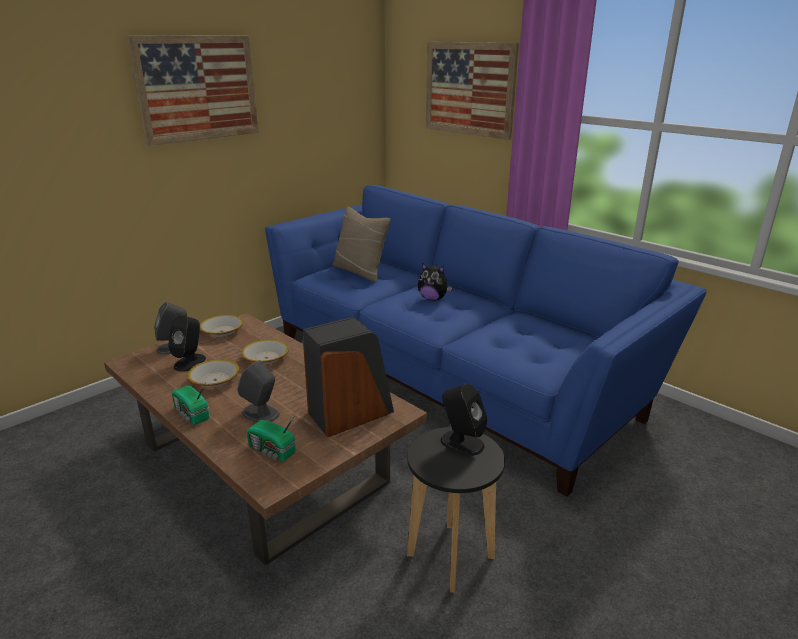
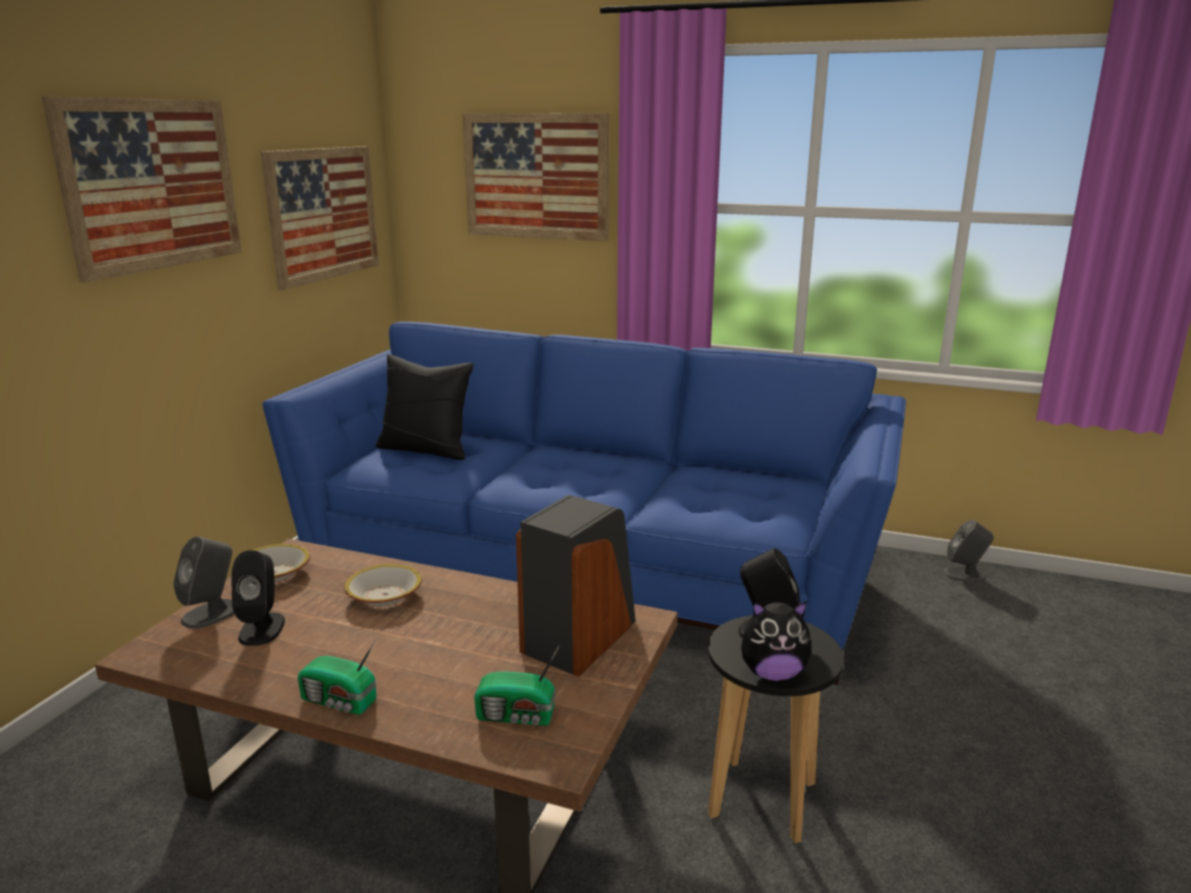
camera: 25 degrees left, 5 degrees down
(215, 380) = (332, 645): bowl -> none
(261, 413) = (451, 671): grey speaker -> grey speaker (965, 574)
(326, 109) = (323, 214): none -> picture
(360, 271) = (426, 449): beige pillow -> black pillow
(433, 299) = (563, 468): plush toy -> plush toy (772, 673)

